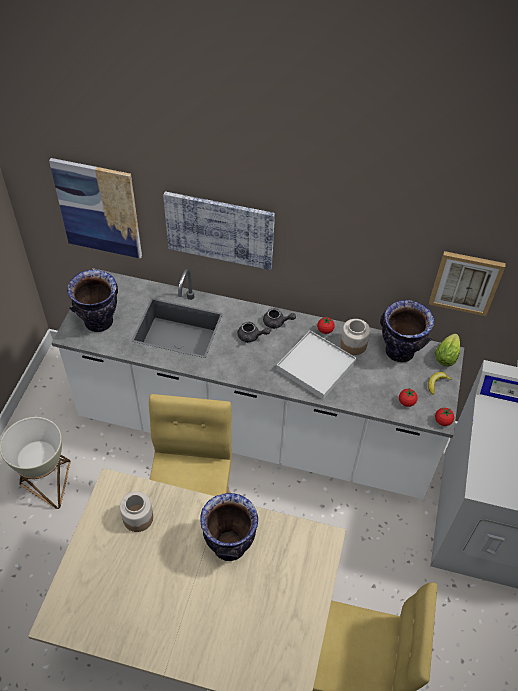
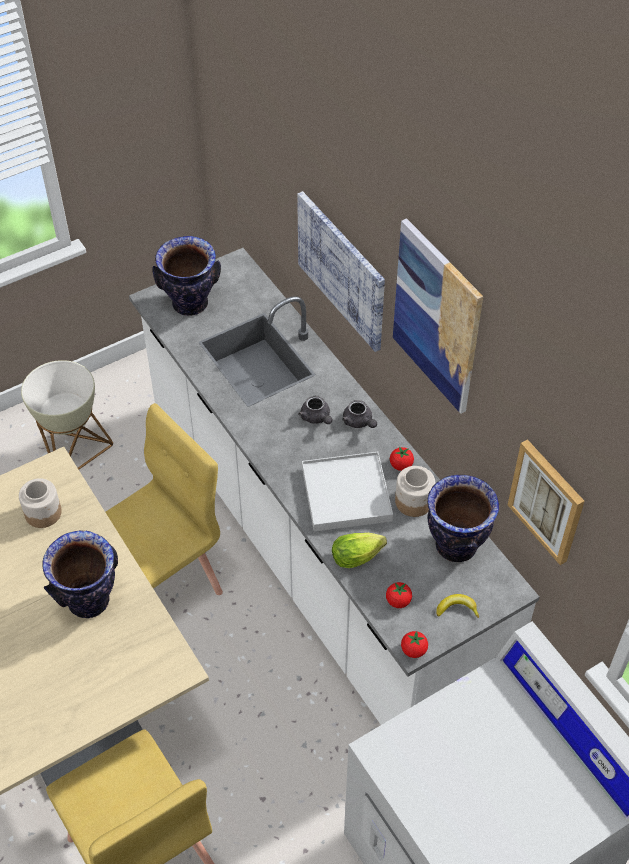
camera: 45 degrees right, 0 degrees up
(98, 209) = (255, 178): picture -> picture (437, 317)
(447, 355) = (507, 589): lettuce -> lettuce (359, 556)

